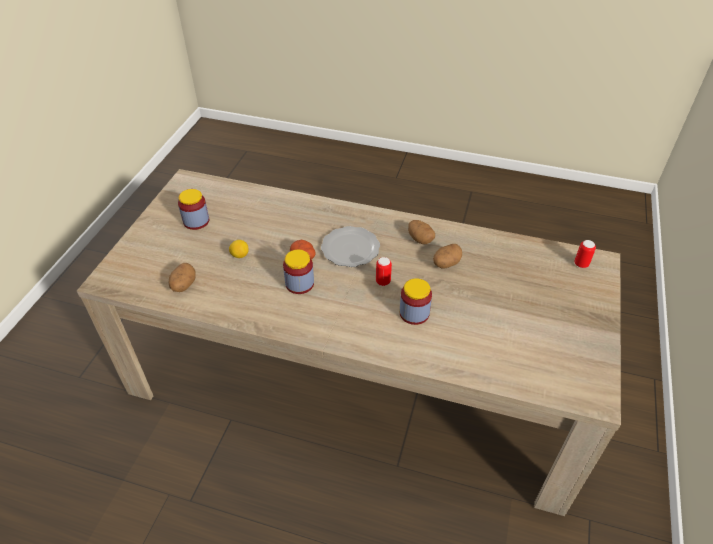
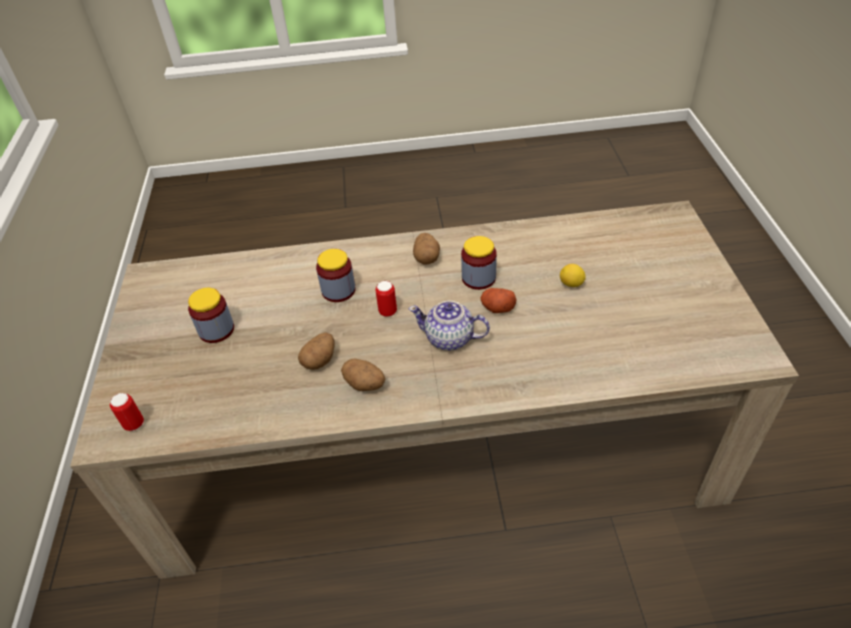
camera: 160 degrees right, 0 degrees up
(183, 285) = (595, 237): potato -> potato (426, 257)
(196, 221) = (668, 305): jar -> jar (216, 330)
(350, 248) = (450, 339): plate -> teapot

